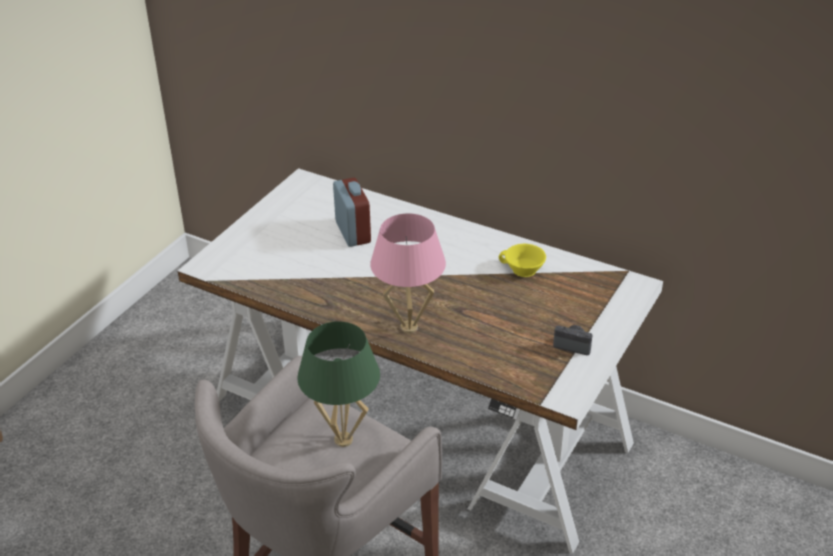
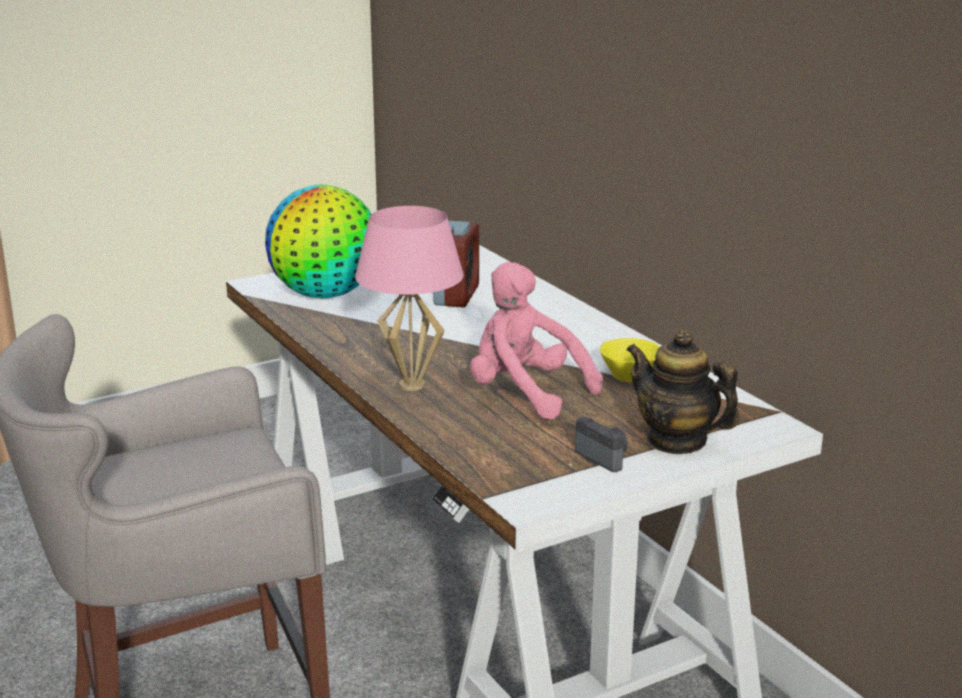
camera: 30 degrees right, 15 degrees down
(265, 261) = (325, 295): none -> globe
(343, 440) = (218, 470): green table lamp -> none
(482, 309) = (525, 394): none -> pink plush toy
(597, 316) = (676, 441): none -> teapot

